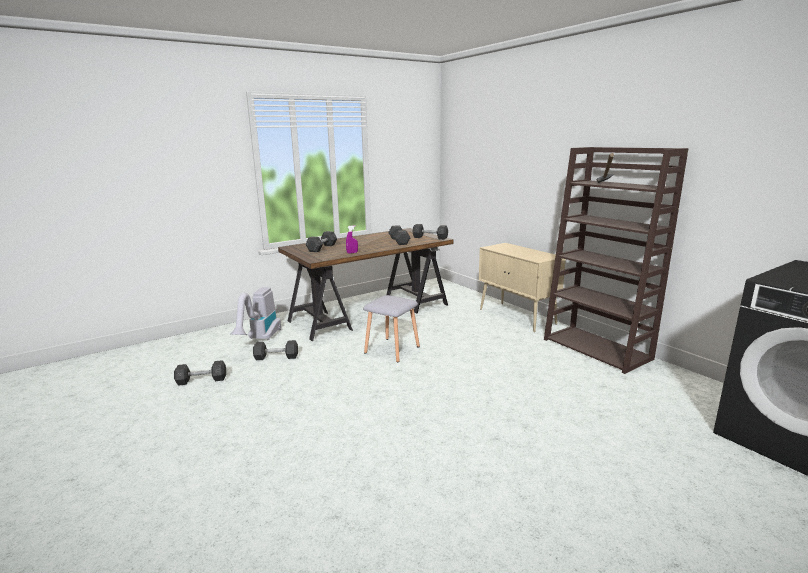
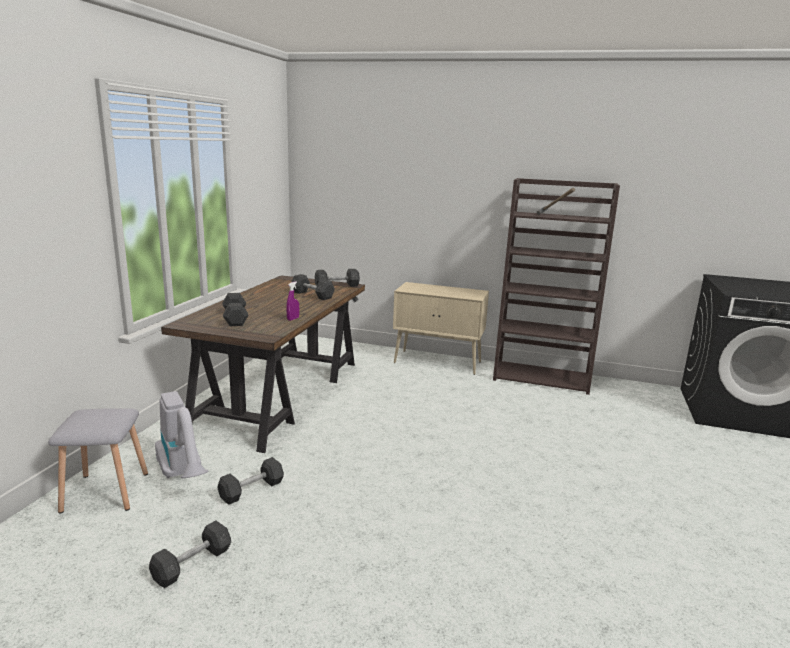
camera: 40 degrees left, 0 degrees up
(392, 350) = (377, 433): grey stool -> grey stool (106, 493)

